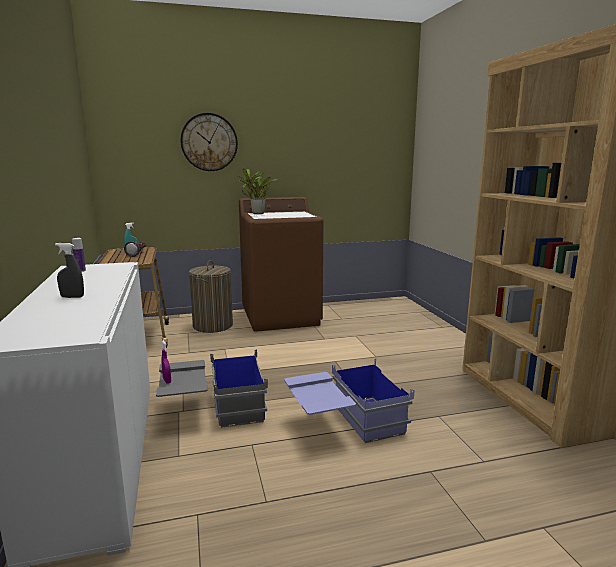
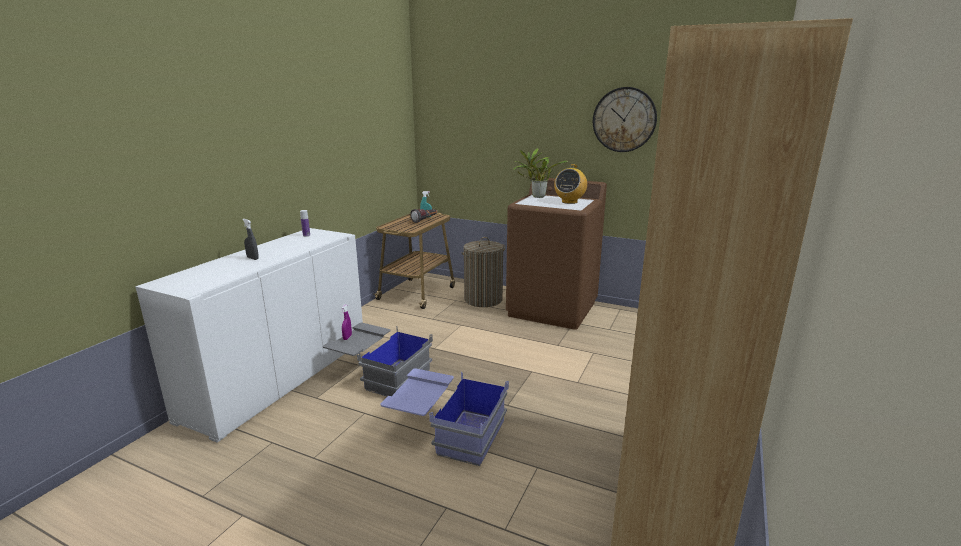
camera: 40 degrees right, 5 degrees up
(209, 142) = (511, 117): wall clock -> wall clock (624, 120)
(292, 213) = (569, 202): none -> radio

